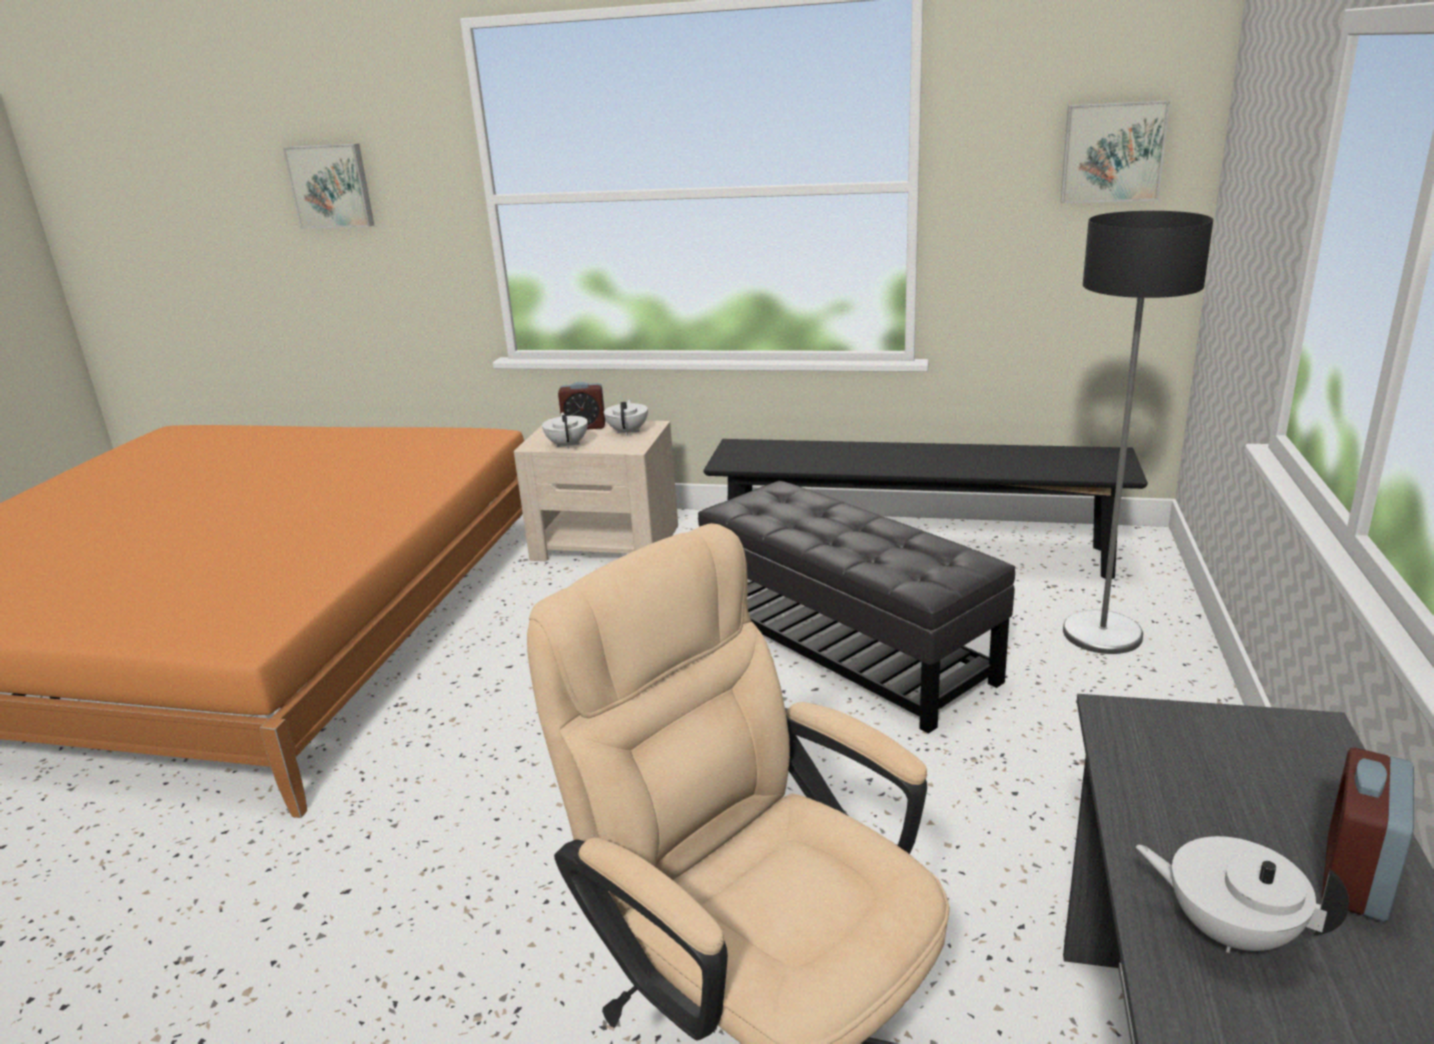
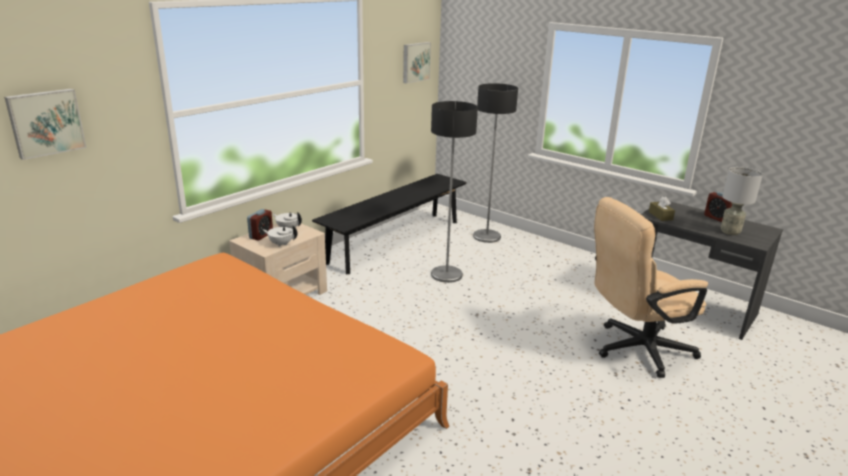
camera: 65 degrees left, 0 degrees up
(846, 646) = (446, 274): black ottoman -> floor lamp
(1150, 735) = (660, 216): none -> brown tissue box
(1229, 930) = (729, 232): white teapot -> grey table lamp

